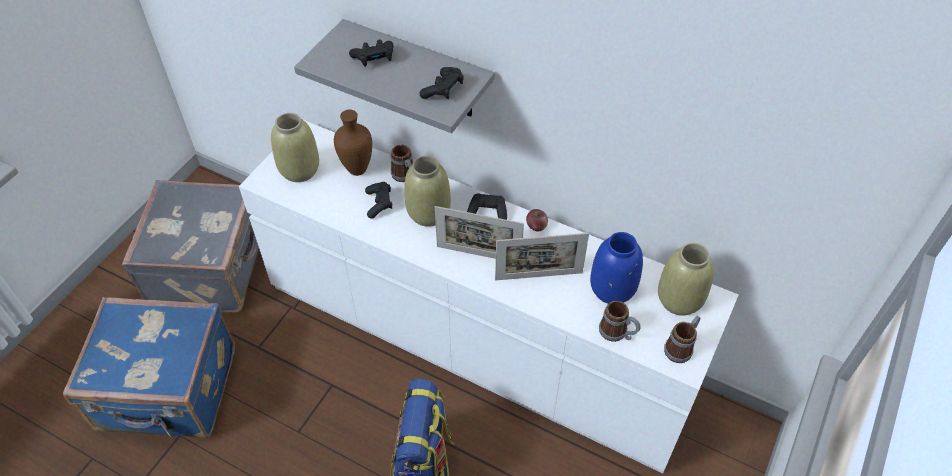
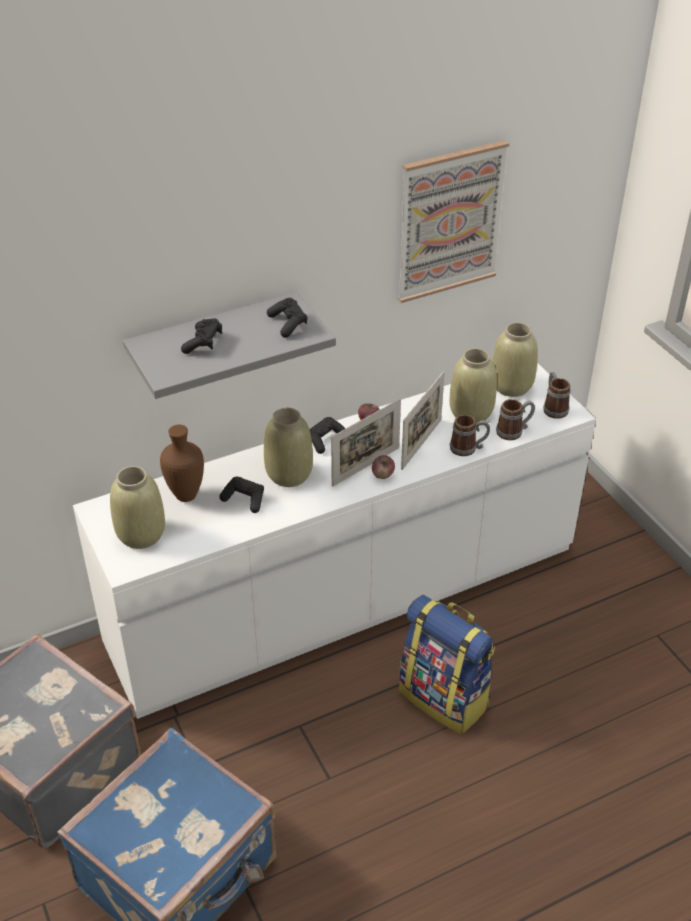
camera: 55 degrees left, 10 degrees down
(405, 177) = (230, 469): mug -> mug (468, 448)
(478, 271) = (383, 475): none -> apple
(611, 289) = (471, 413): blue vase -> beige vase
(667, 103) = (449, 221): none -> picture

